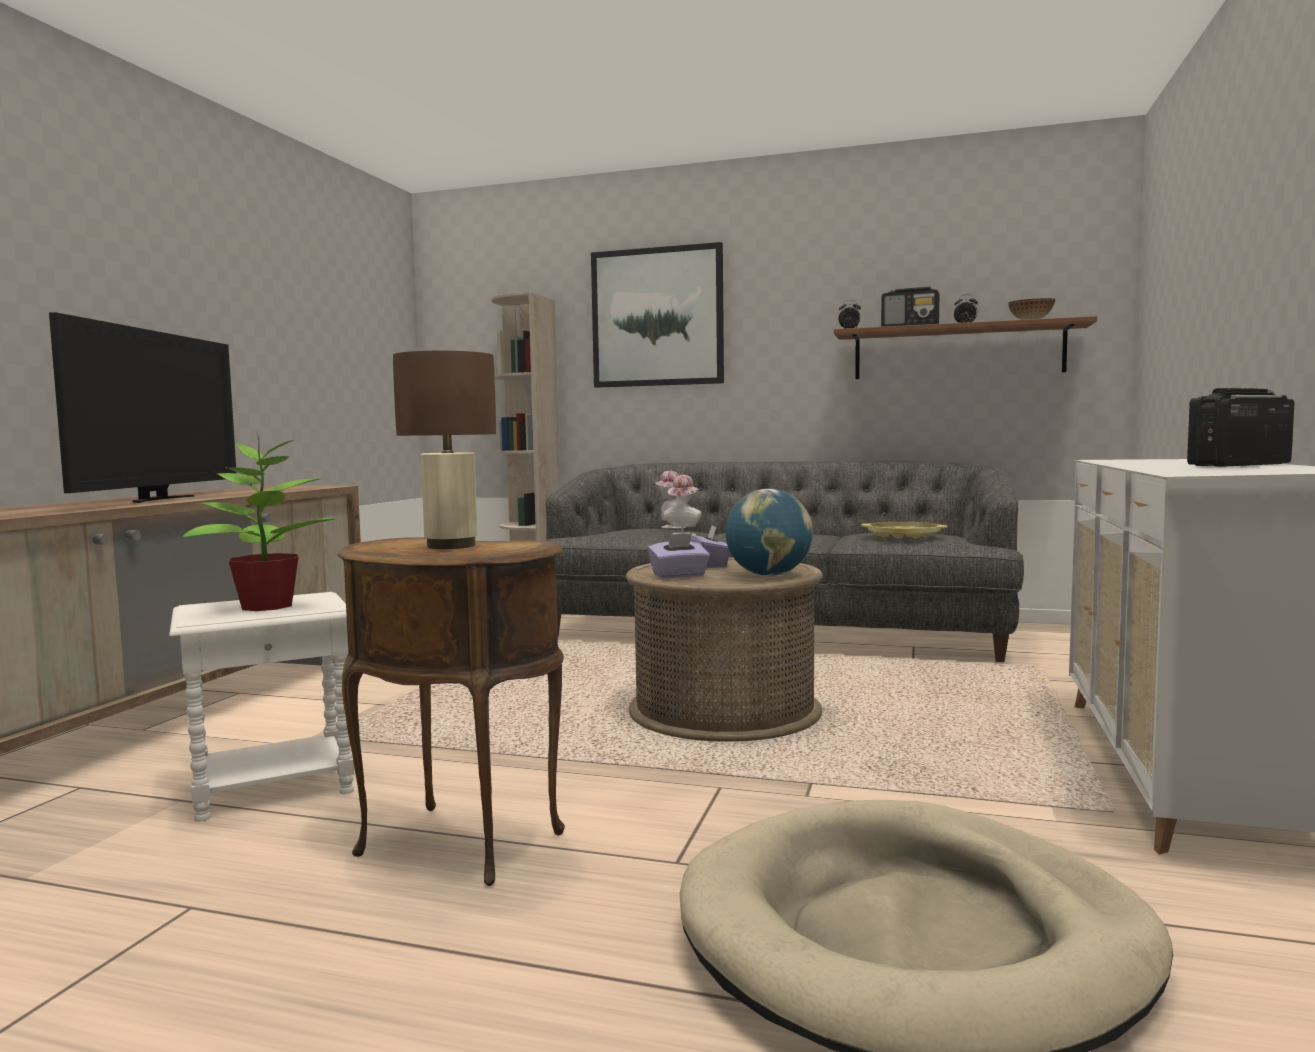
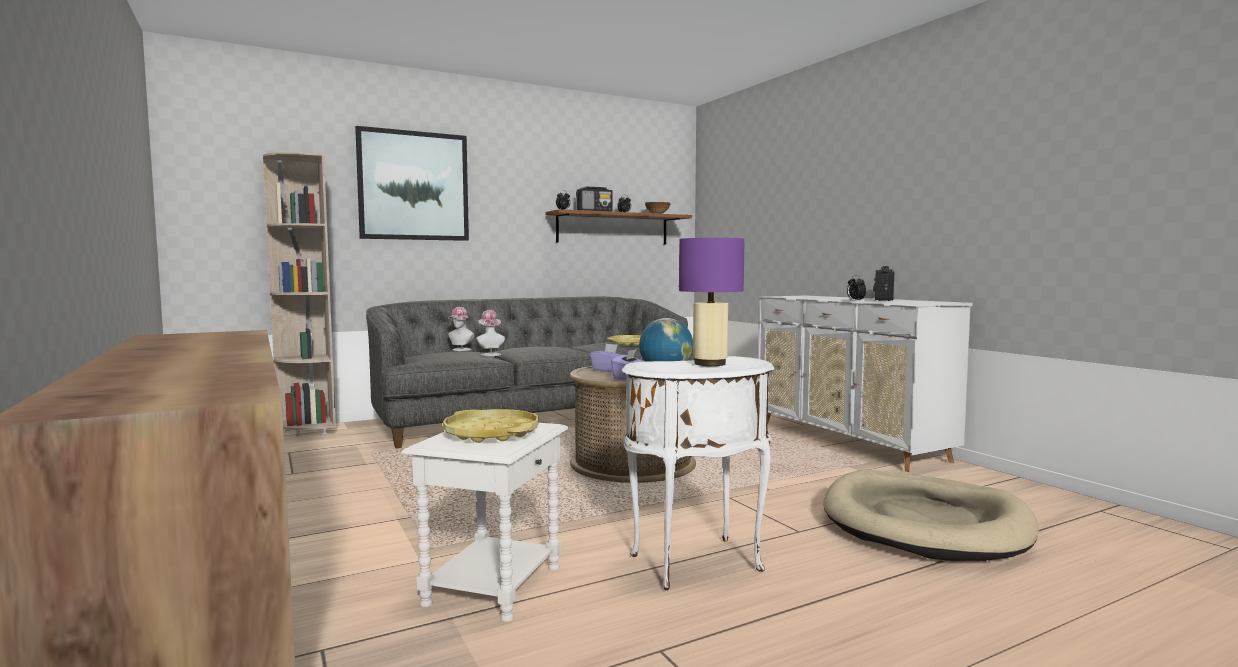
camera: 45 degrees left, 0 degrees up
(159, 499) = (204, 354): television -> none
(265, 606) = (491, 433): potted plant -> yellow tray
(450, 546) = (709, 364): brown table lamp -> purple table lamp
(455, 847) = (699, 565): brown side table -> white side table
(1156, 466) = (855, 300): none -> alarm clock

